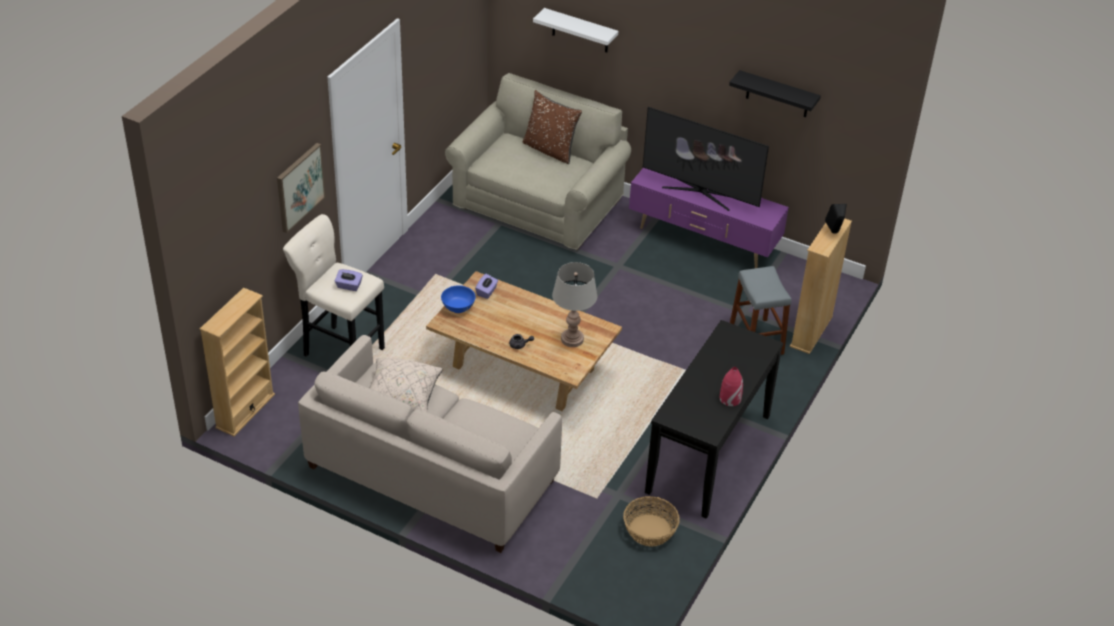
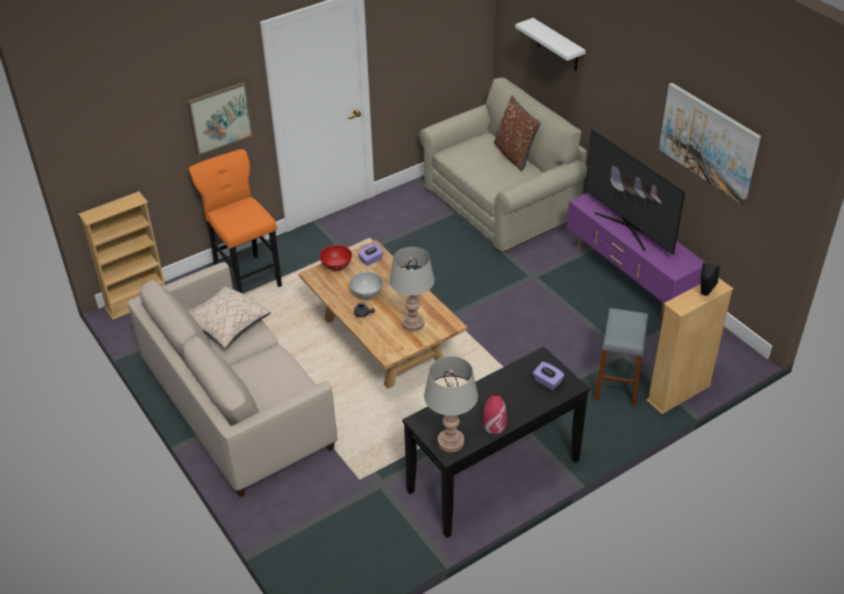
camera: 30 degrees right, 0 degrees up
(340, 350) = (247, 276): beige stool -> orange stool
(349, 286) = (242, 218): purple tissue box -> purple tissue box (547, 382)
(458, 308) = (336, 266): blue bowl -> red bowl
(508, 325) = (367, 293): none -> white bowl
(649, 530) = (385, 529): basket -> none
(705, 424) = (450, 442): none -> grey table lamp
(777, 94) = (708, 142): black shelf -> picture

